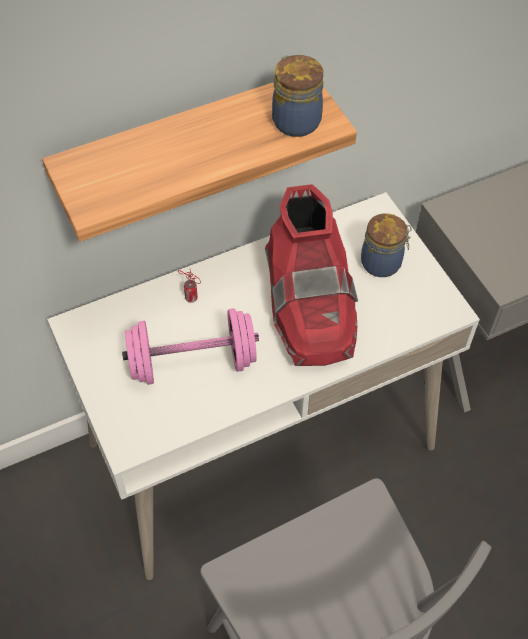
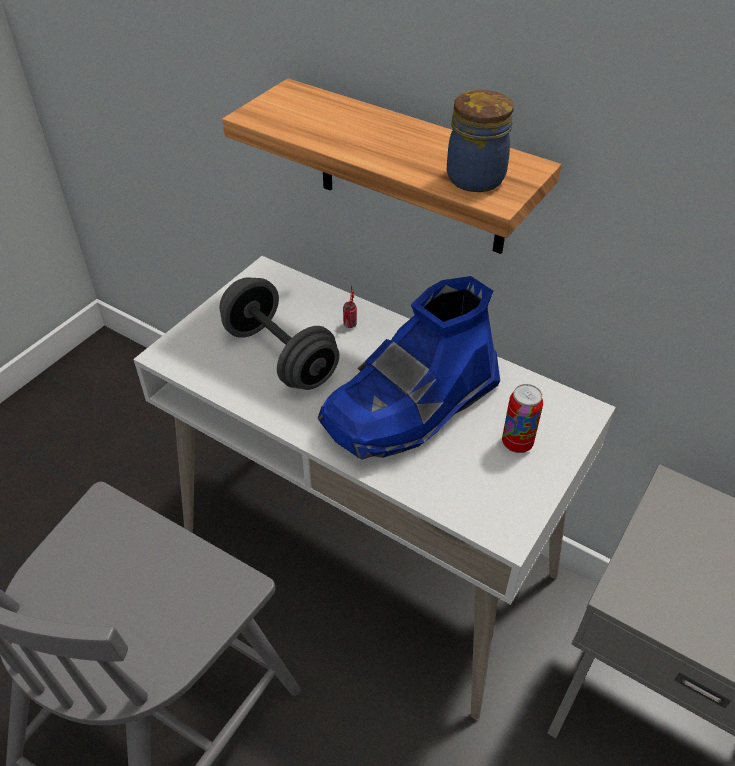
camera: 60 degrees right, 10 degrees down
(192, 362) = (280, 356): pink dumbbell -> grey dumbbell
(309, 304) = (412, 407): red boot -> blue boot
(382, 263) = (517, 443): jar -> can

